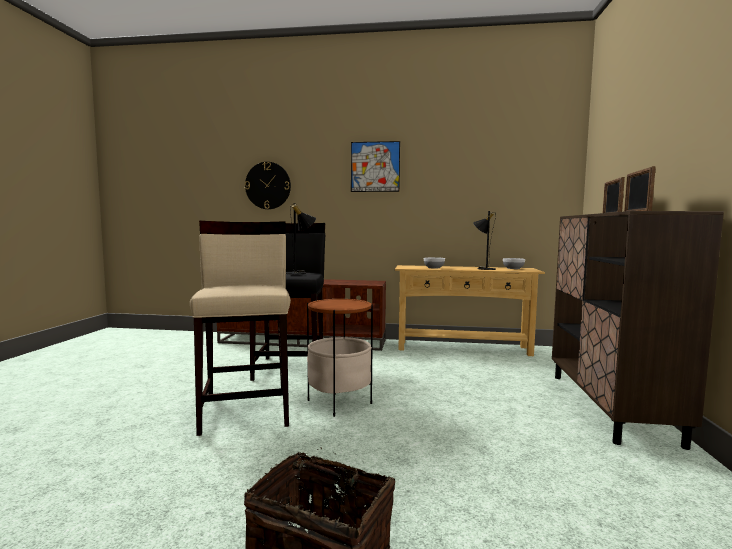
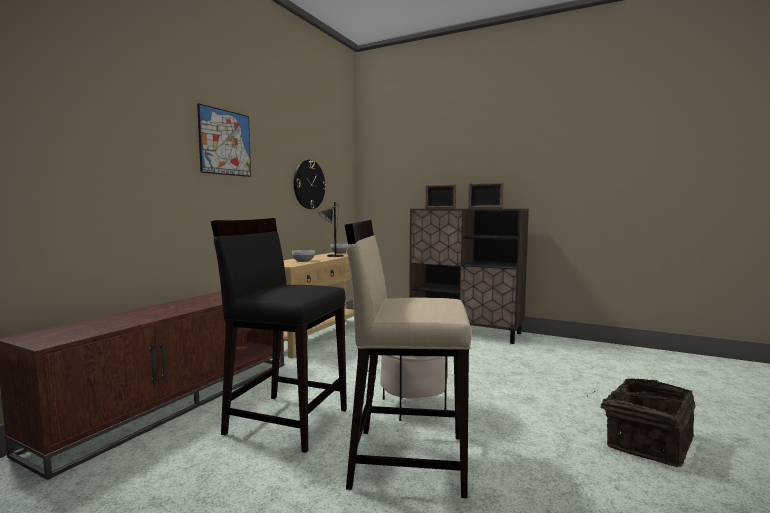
camera: 70 degrees left, 0 degrees up
(268, 185) = (66, 148): wall clock -> wall clock (309, 184)
(299, 273) = (307, 286): black table lamp -> none

